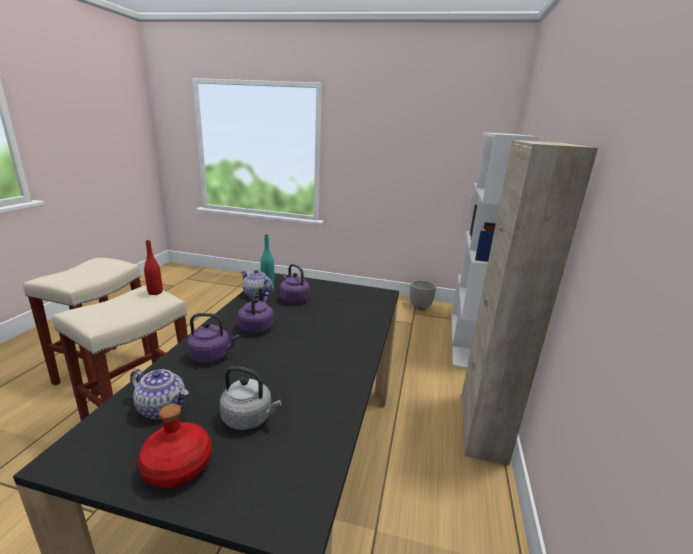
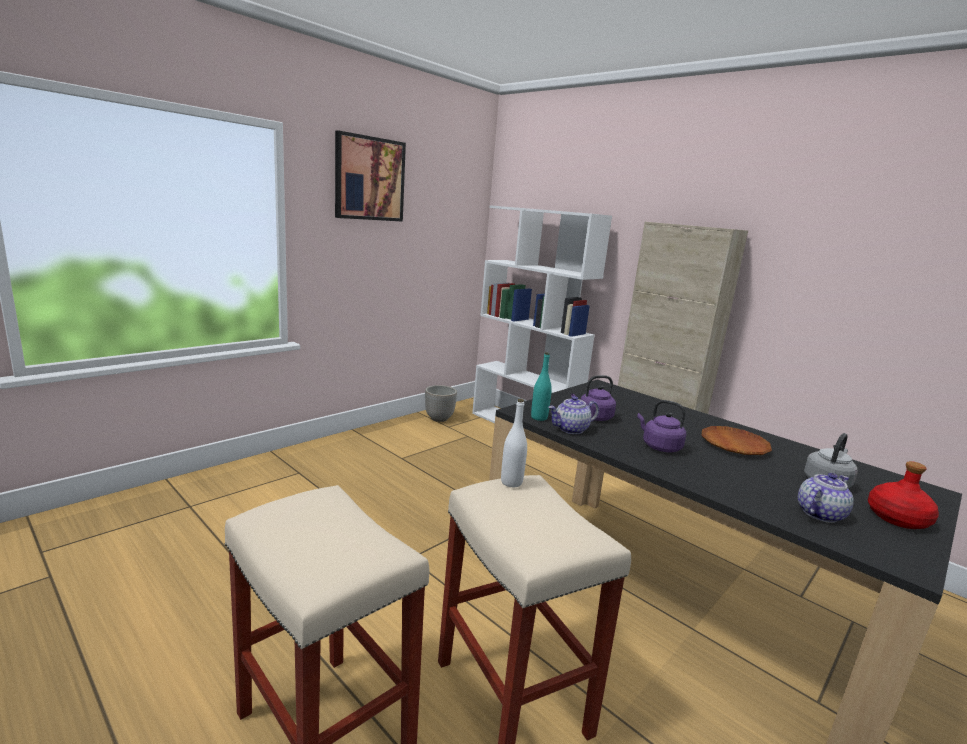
camera: 60 degrees left, 5 degrees down
(155, 292) = (511, 482): red bottle -> white bottle
(212, 356) = (720, 477): purple kettle -> none
(302, 361) = (734, 445): none -> brown plate
(382, 115) = (369, 179): none -> picture

